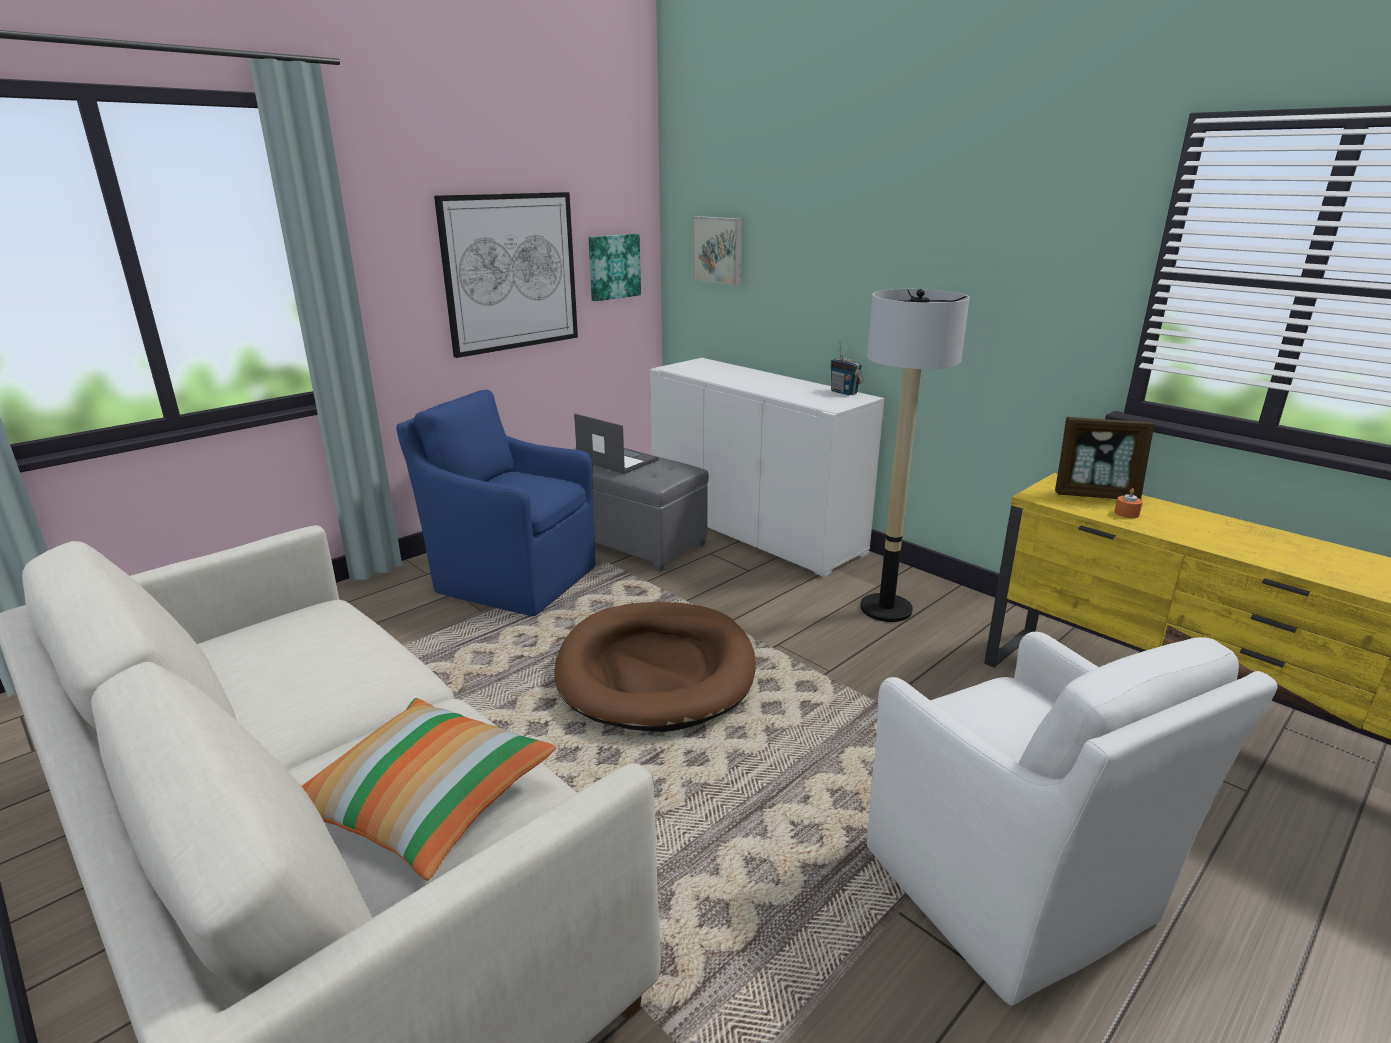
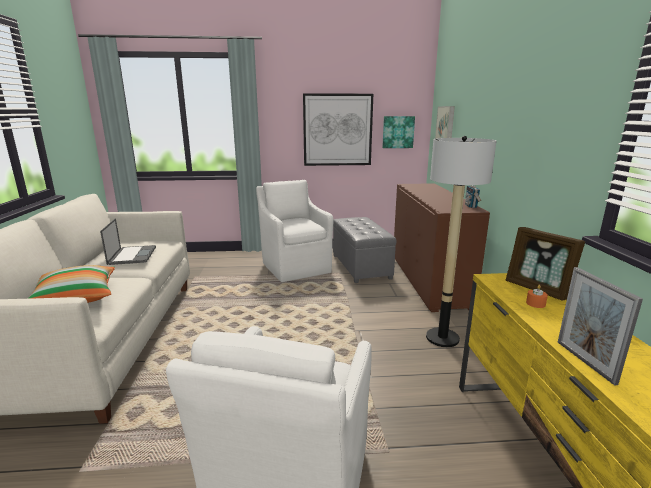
camera: 40 degrees right, 5 degrees down
(512, 578) = (295, 267): blue armchair -> white armchair
(616, 460) = (359, 224): laptop -> laptop (132, 255)
(656, 671) = (292, 318): brown dog bed -> none
(754, 529) = (428, 280): white cabinet -> brown cabinet
(1262, 559) = (585, 361): none -> picture frame

